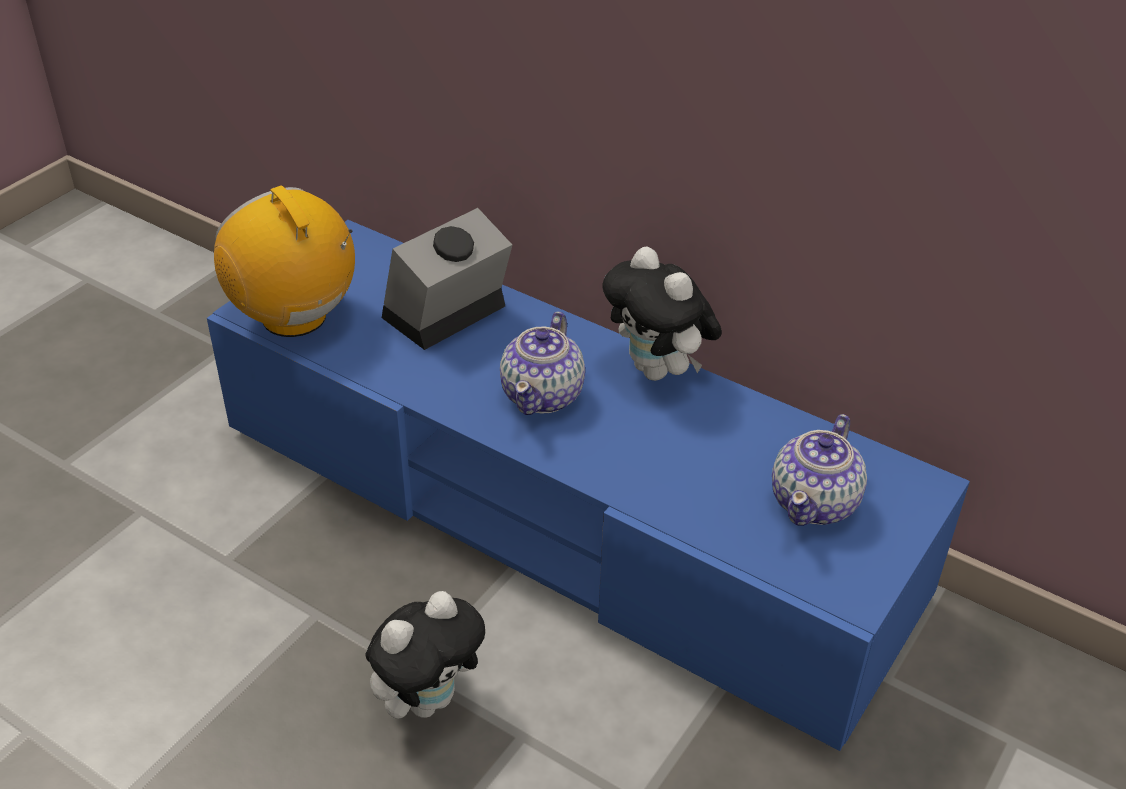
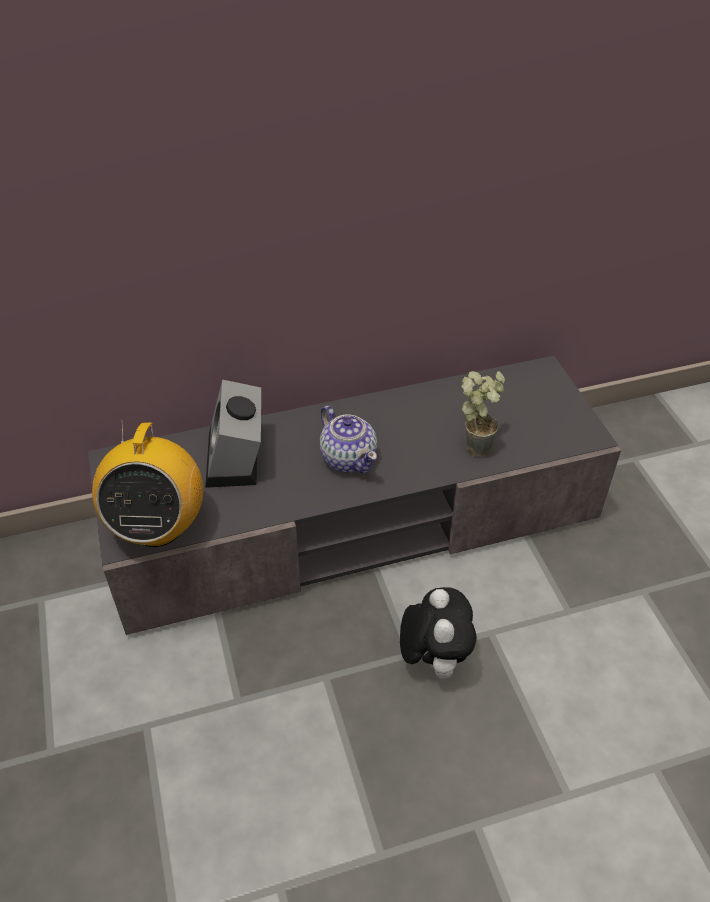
camera: 50 degrees left, 5 degrees up
(295, 317) = (157, 526): radio -> radio turned 90 degrees counterclockwise
(560, 510) = (355, 522): blue tv stand -> grey tv stand
(658, 371) = (377, 405): plush toy -> none
(701, 490) = (478, 443): none -> potted plant
(815, 502) = (523, 410): teapot -> none

